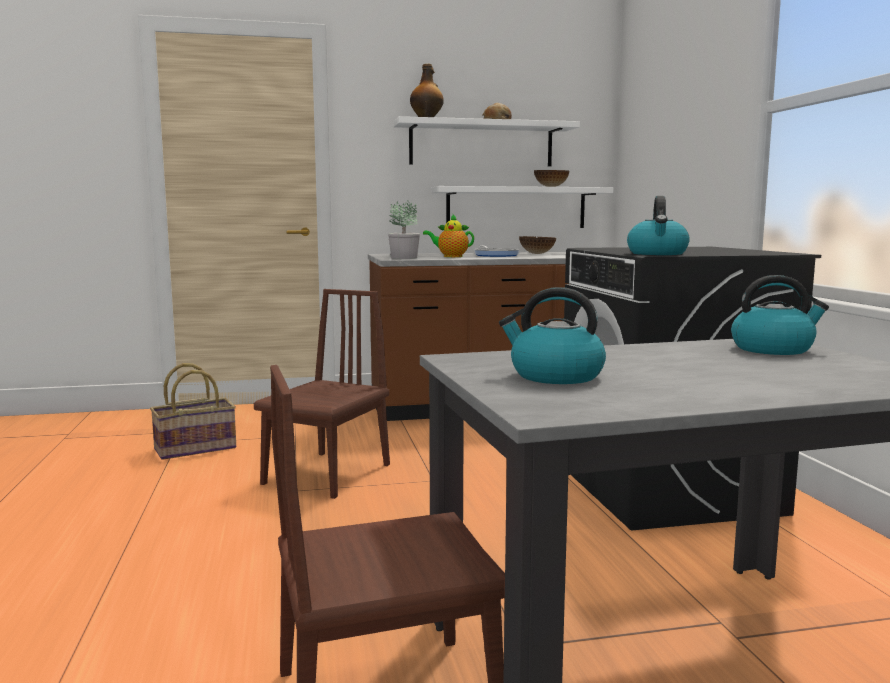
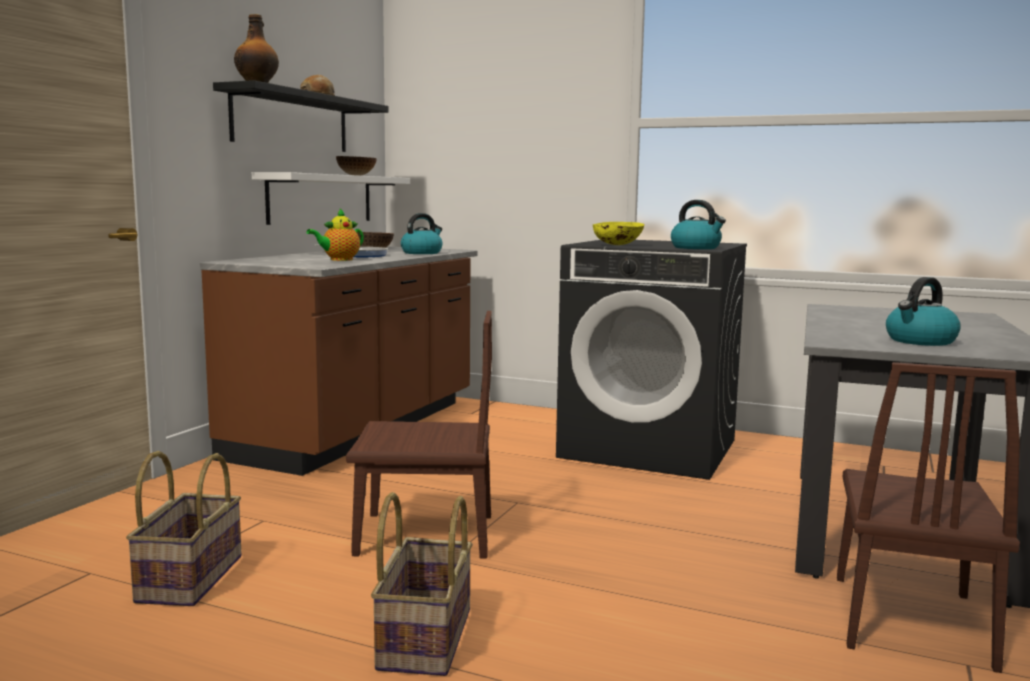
camera: 55 degrees left, 0 degrees up
(166, 517) = (423, 638): none -> basket
(327, 474) = (425, 535): brown chair -> brown chair turned 120 degrees clockwise
(403, 258) = (314, 264): potted plant -> none
(481, 144) = (291, 121): white shelf -> black shelf
(614, 249) = (617, 245): none -> yellow bowl
(773, 349) = (858, 310): kettle -> kettle (422, 253)

